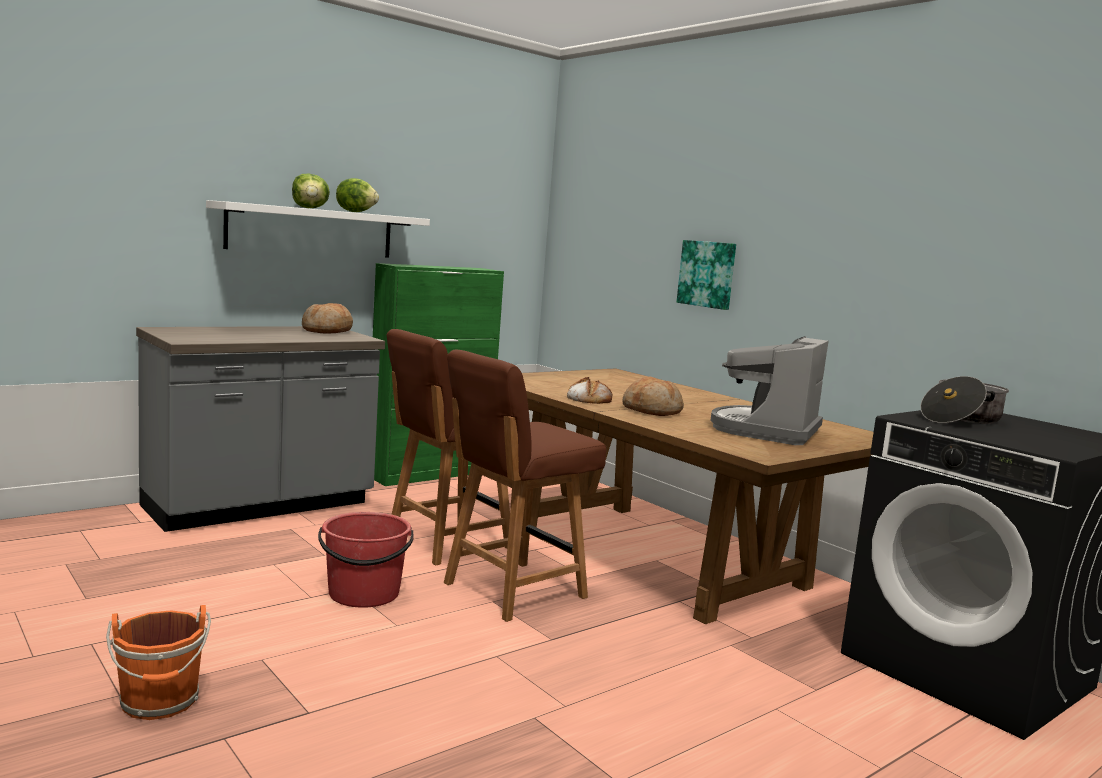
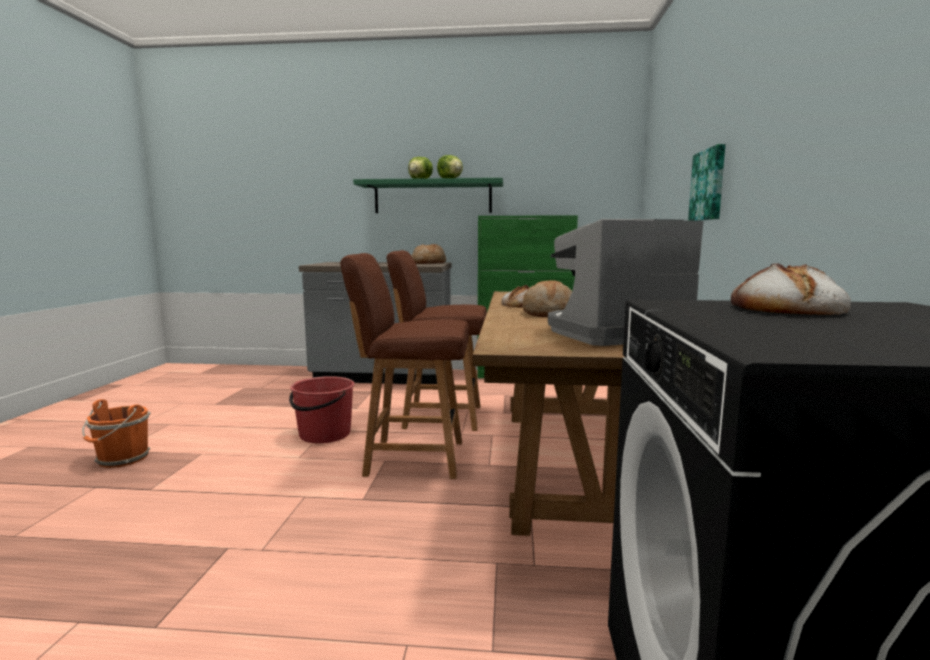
camera: 45 degrees right, 0 degrees up
(311, 231) = (432, 197): white shelf -> green shelf
(961, 419) = (785, 309): cooking pot -> bread

